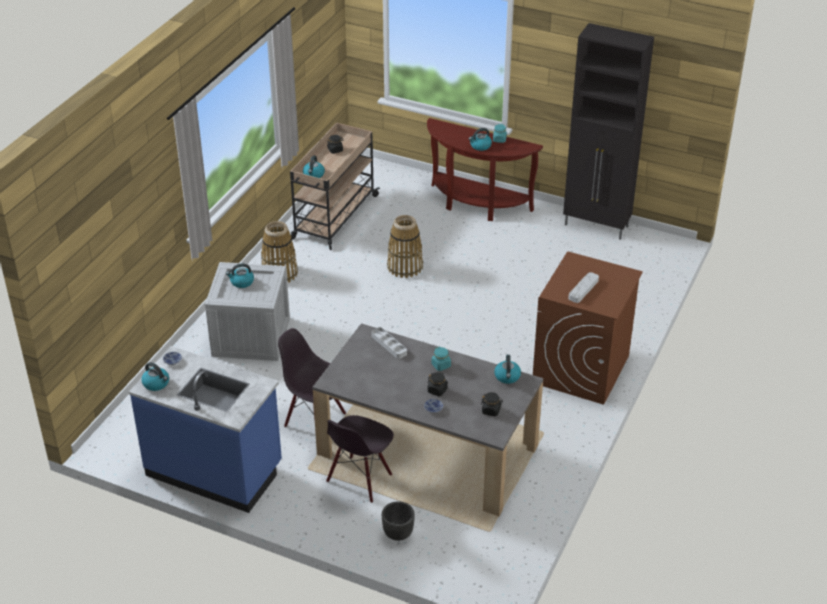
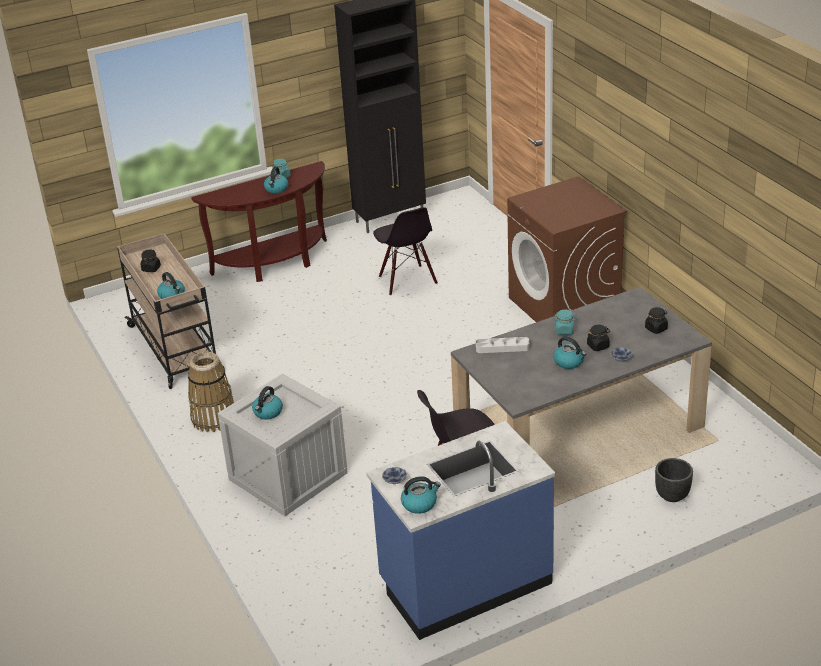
camera: 50 degrees left, 5 degrees down
(360, 479) = (576, 489): black chair -> black chair (407, 280)
(405, 267) = (308, 339): basket -> none
(507, 377) = (619, 303): kettle -> kettle (569, 362)
(583, 289) = (569, 210): grey tray -> none

